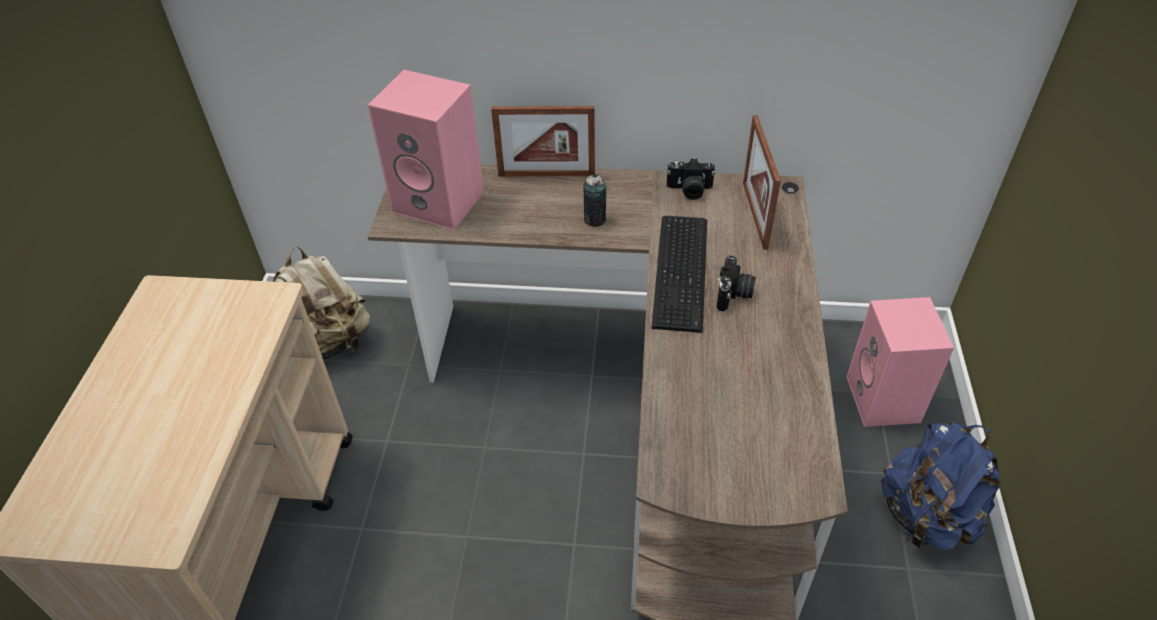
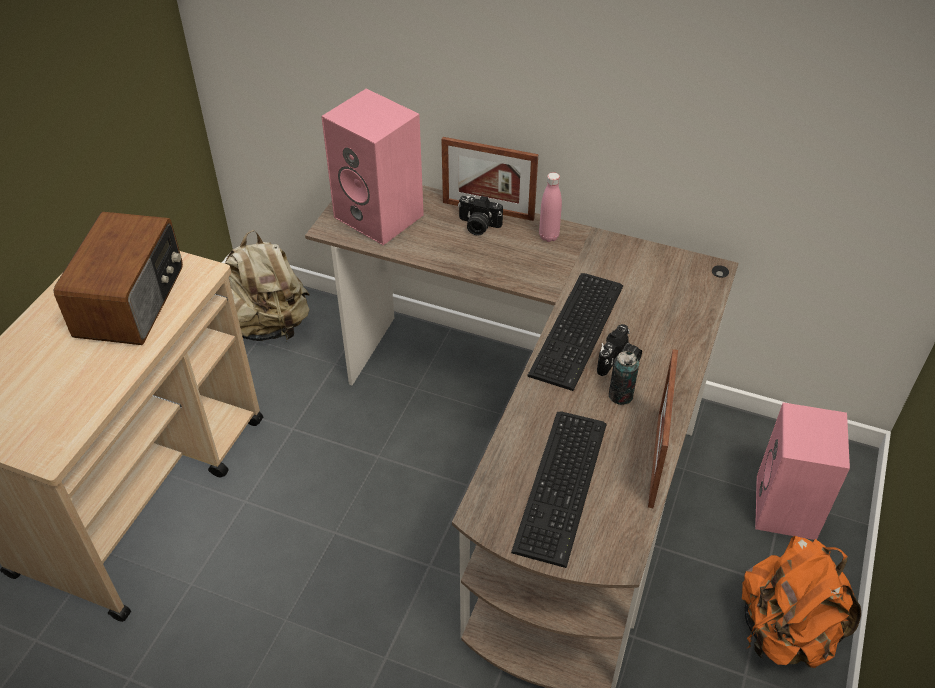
camera: 15 degrees right, 0 degrees up
(204, 344) = (132, 301): none -> radio
(595, 220) = (516, 263): can -> can (620, 396)
(616, 188) = (548, 236): none -> pink bottle
(689, 190) = (618, 253): camera -> camera (478, 226)
(733, 428) = (564, 484): none -> keyboard
(755, 215) = (673, 290): picture frame -> picture frame (656, 459)
(926, 516) = (784, 631): blue backpack -> orange backpack

